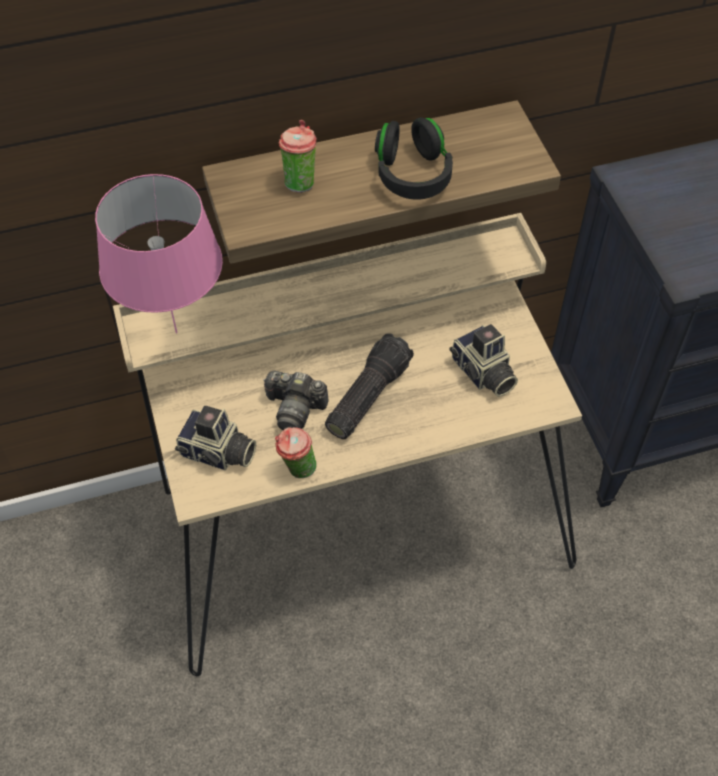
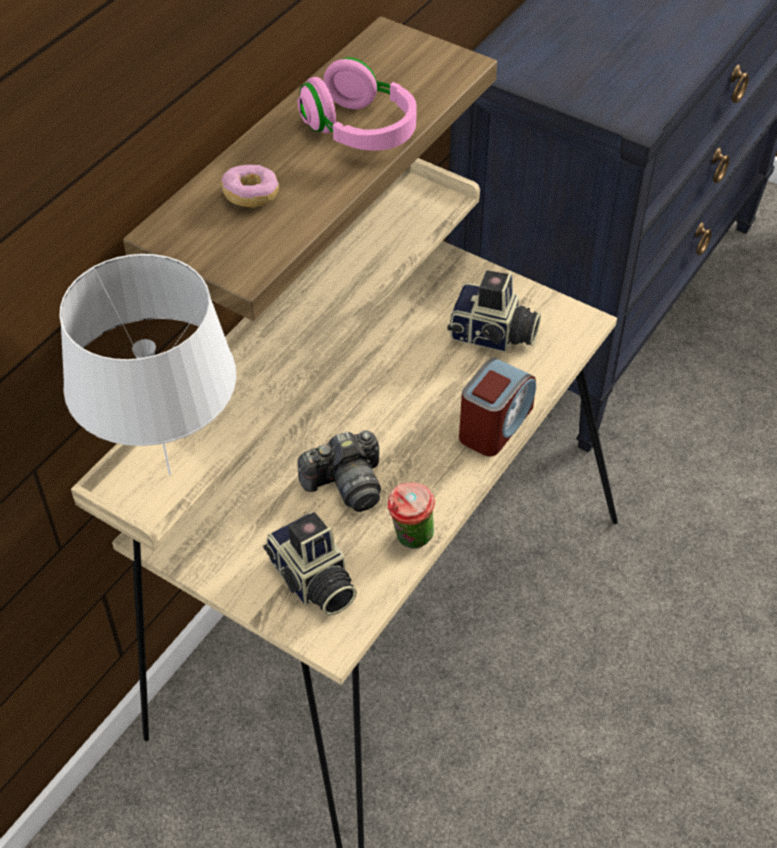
camera: 40 degrees left, 5 degrees down
(175, 332) = (167, 474): pink table lamp -> white table lamp
(218, 454) = (312, 581): camera -> camera turned 75 degrees clockwise
(300, 181) = (251, 196): cup -> donut
(366, 395) = (404, 425): flashlight -> none
(412, 175) = (360, 130): black headphones -> pink headphones
(422, 433) = (495, 425): none -> alarm clock

